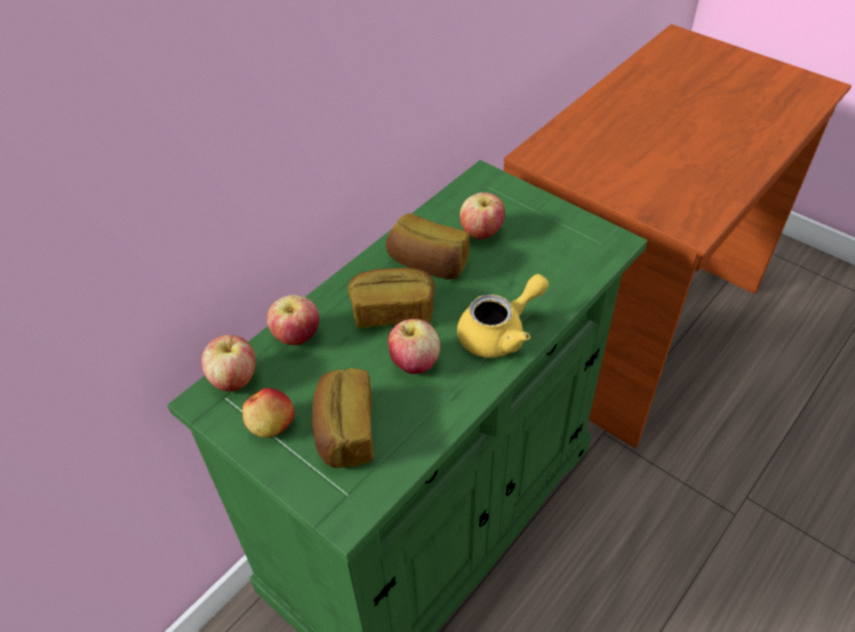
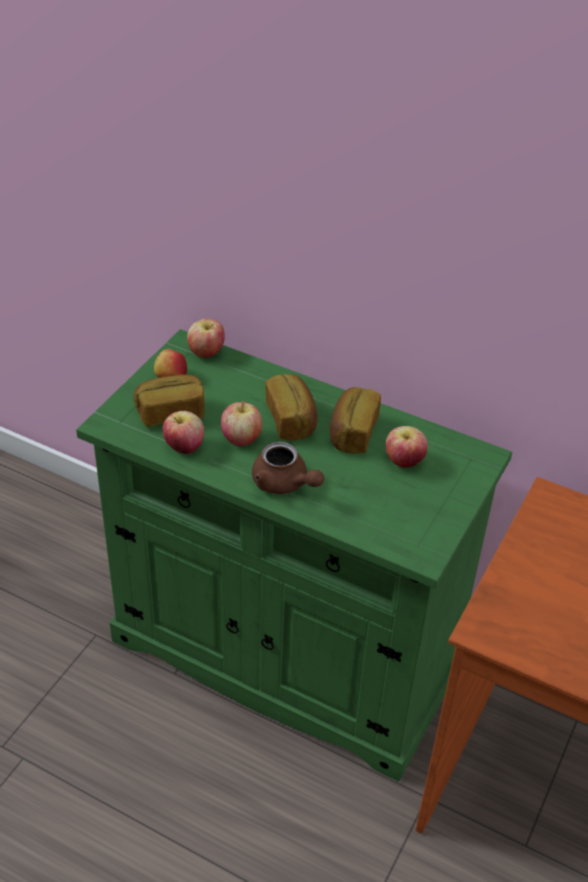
camera: 75 degrees right, 5 degrees down
(297, 336) = (252, 374): apple -> apple (184, 447)
(500, 333) = (284, 484): yellow teapot -> brown teapot

